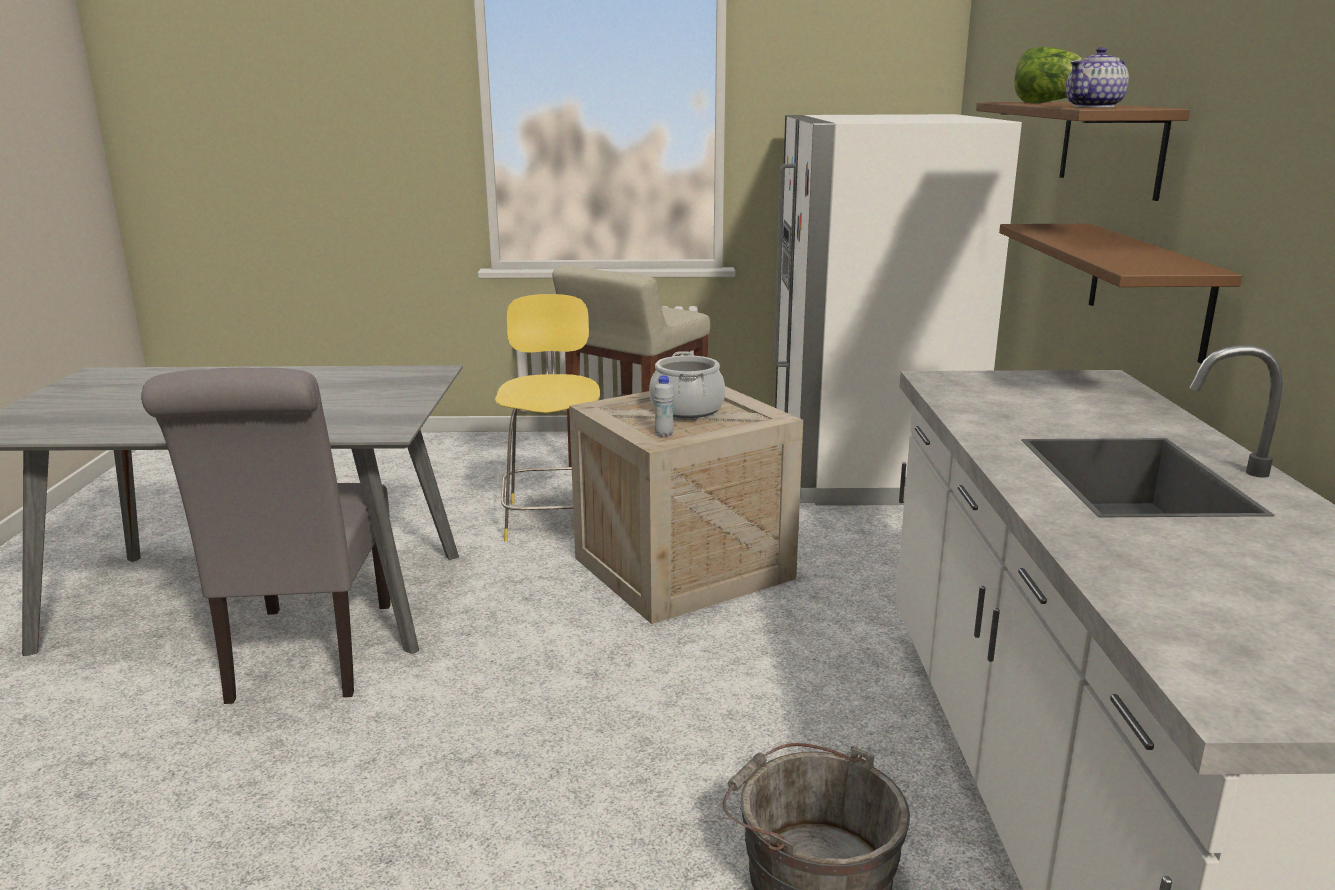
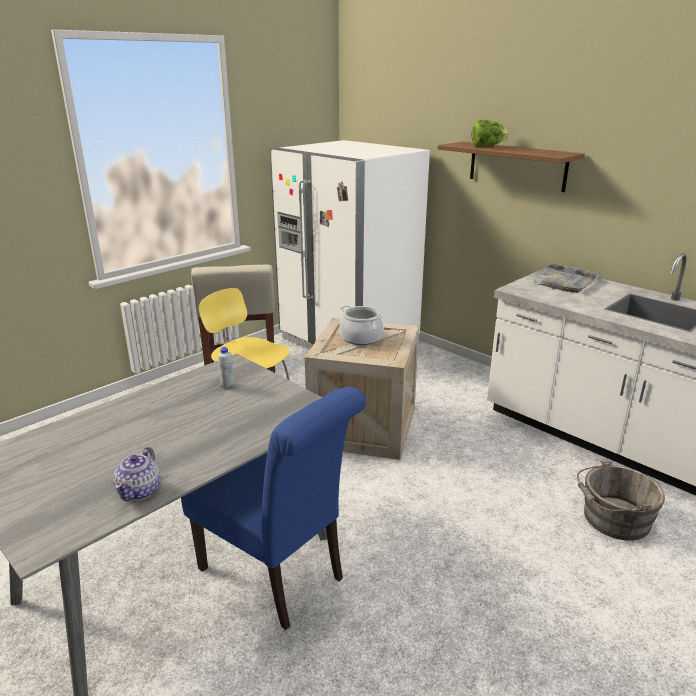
camera: 45 degrees left, 5 degrees up
(307, 657) = (278, 577): grey chair -> blue chair
(664, 434) = (381, 355): white bottle -> white bottle (227, 386)
(1078, 392) = (565, 281): none -> grey tray
(1094, 107) = (548, 154): teapot -> teapot (140, 490)
(1148, 288) = (562, 230): brown shelf -> none

